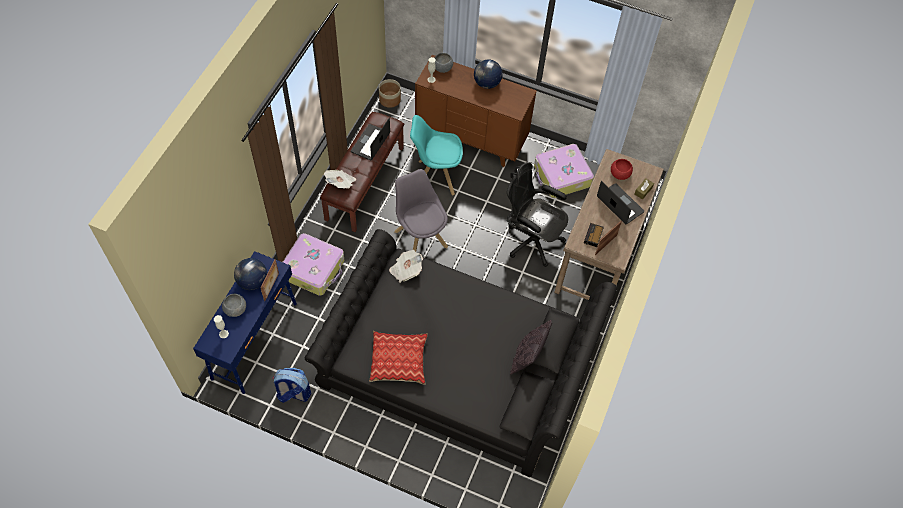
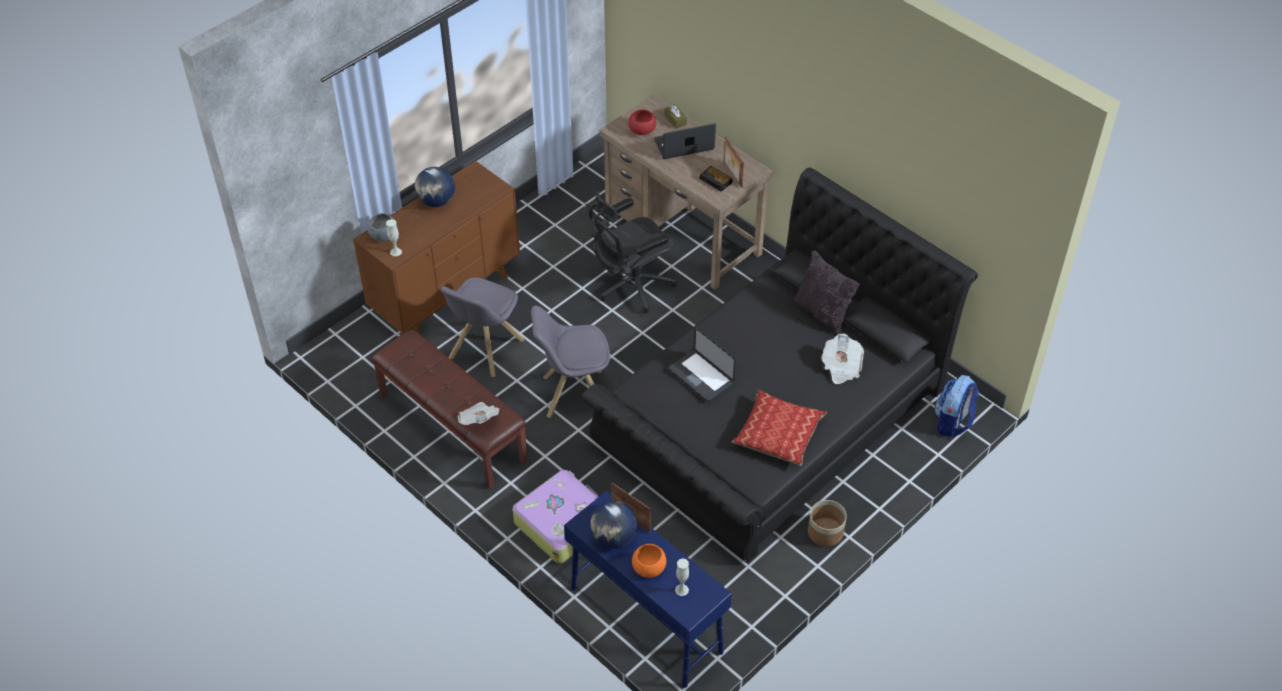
camera: 65 degrees left, 10 degrees down
(235, 309) = (648, 568): grey bowl -> orange bowl
(293, 393) = (745, 595): backpack -> backpack (952, 422)
(370, 143) = (429, 370): laptop -> laptop (701, 376)
(389, 99) = (325, 359): planter -> planter (825, 532)
(406, 270) = (651, 390): newspaper -> newspaper (841, 367)
(435, 177) = (485, 349): turquoise chair -> grey chair
(561, 176) = (553, 228): suitcase -> none

